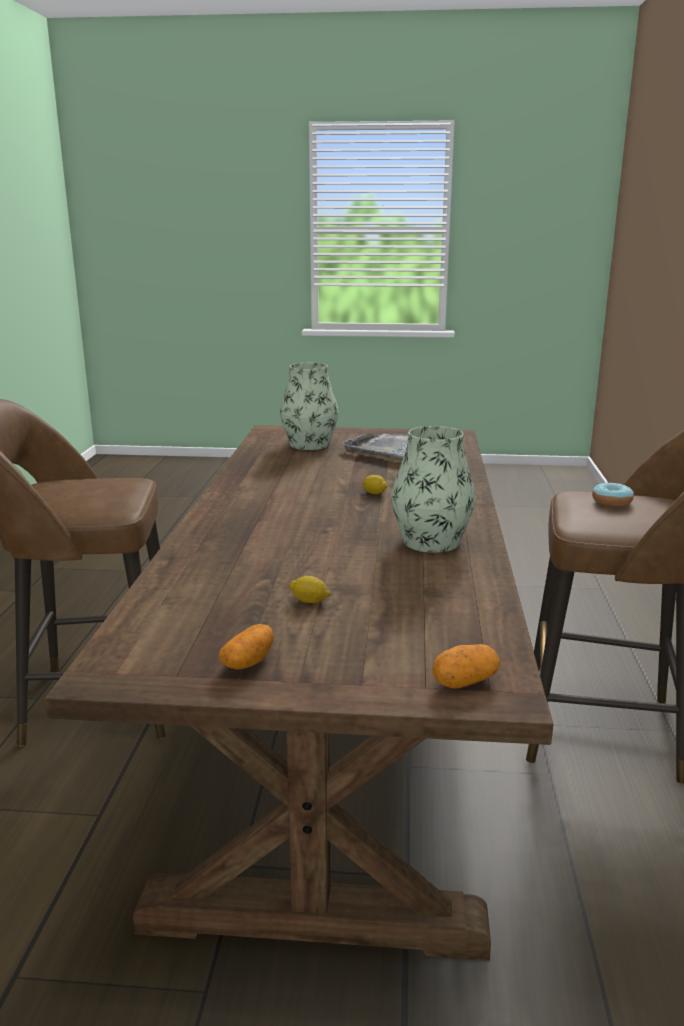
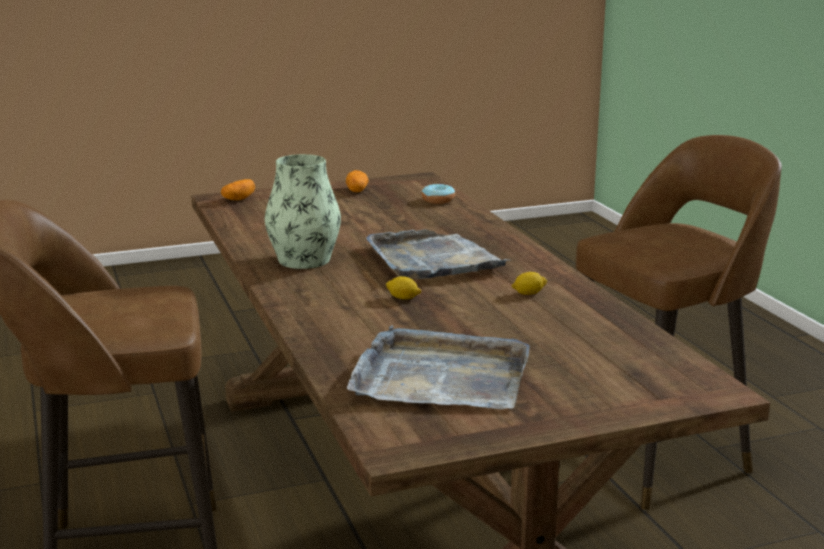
camera: 155 degrees right, 0 degrees up
(306, 520) = (433, 260): none -> grey tray
(309, 444) = (594, 365): vase -> none
(309, 601) = (357, 214): lemon -> lemon (528, 293)
(611, 502) = (128, 313): donut -> donut (438, 200)

